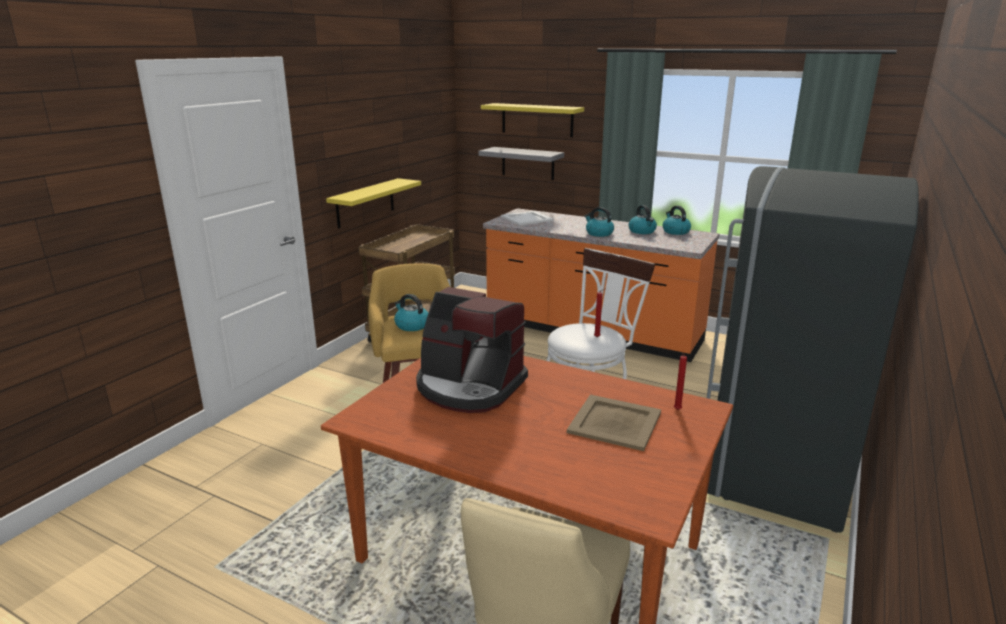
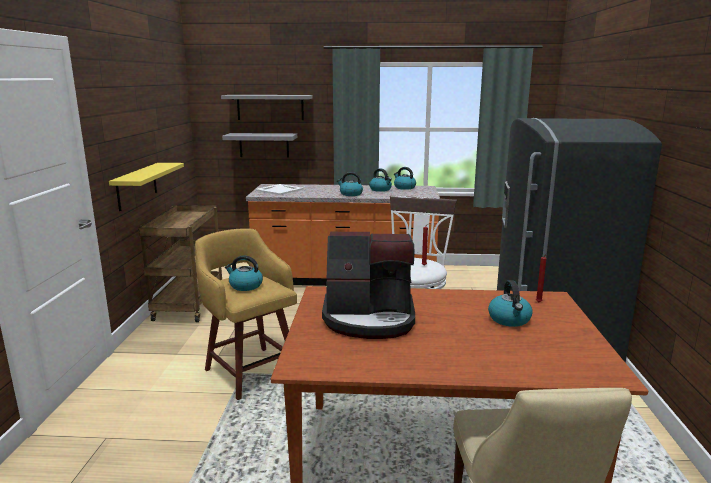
camera: 25 degrees left, 5 degrees down
(537, 120) = (270, 107): yellow shelf -> grey shelf
(615, 422) = (509, 319): beige tray -> kettle

